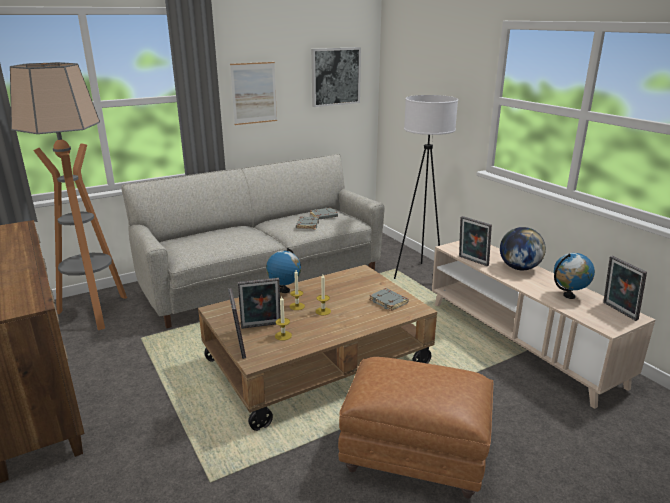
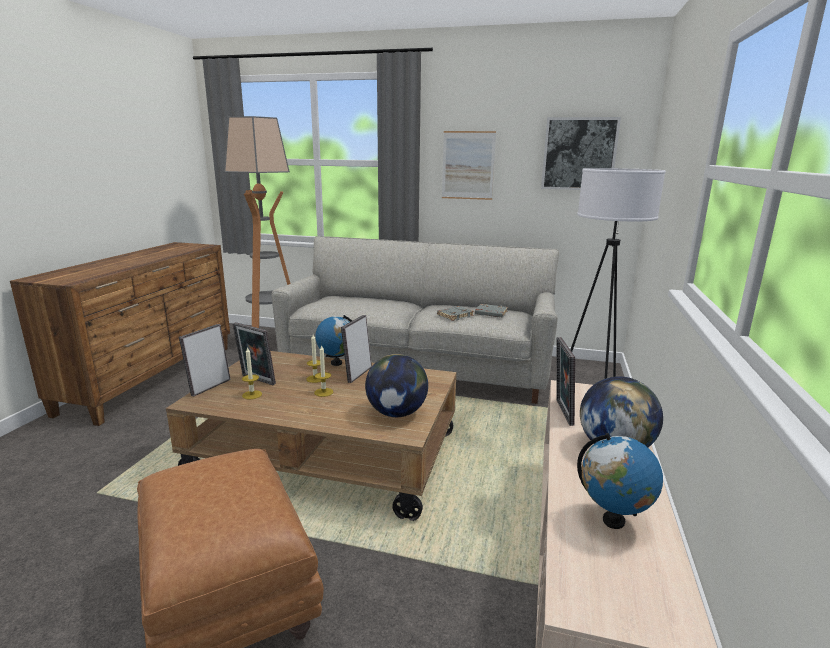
camera: 45 degrees right, 5 degrees down
(389, 302) = (397, 413): grey book -> globe
(618, 311) = (659, 596): picture frame -> picture frame (357, 374)

